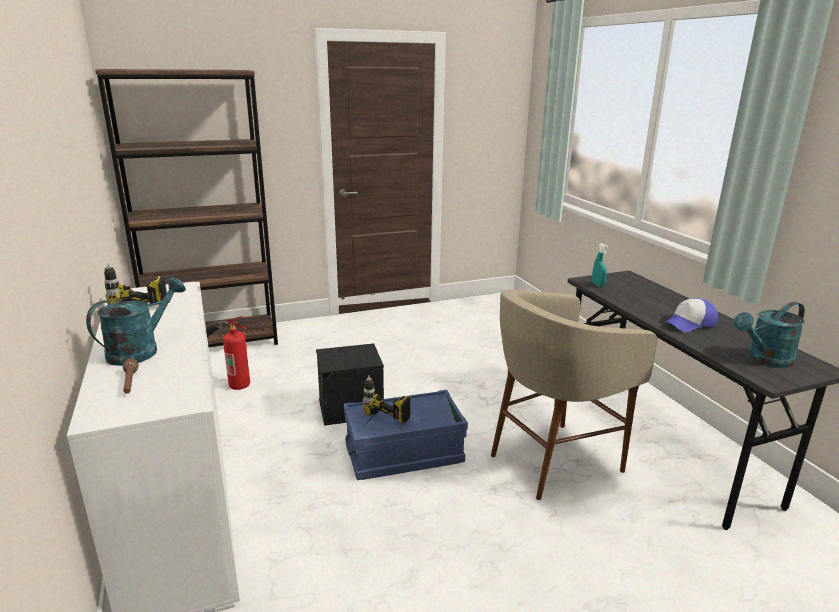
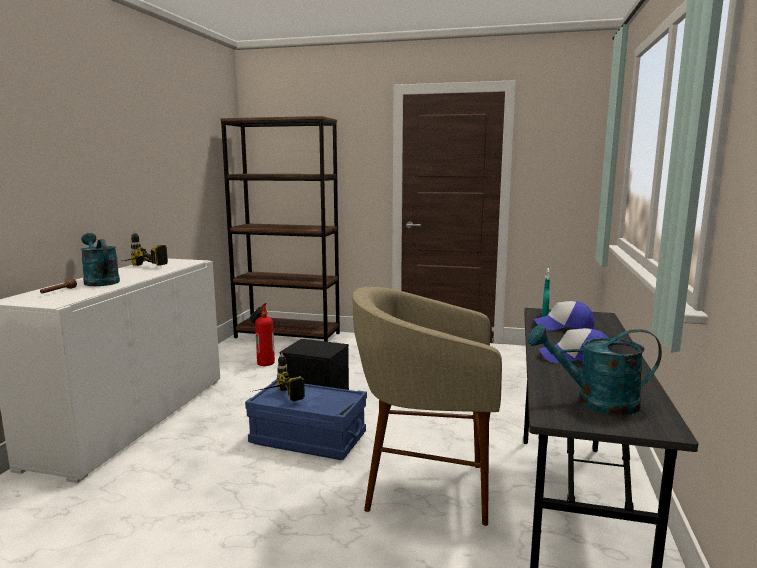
camera: 35 degrees right, 10 degrees down
(141, 350) = (100, 281): turquoise watering can -> turquoise watering can turned 105 degrees counterclockwise
(627, 293) = (564, 326): none -> cap

